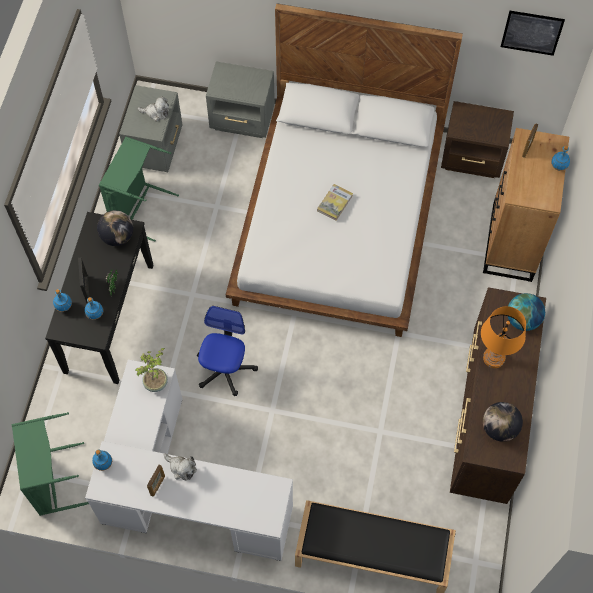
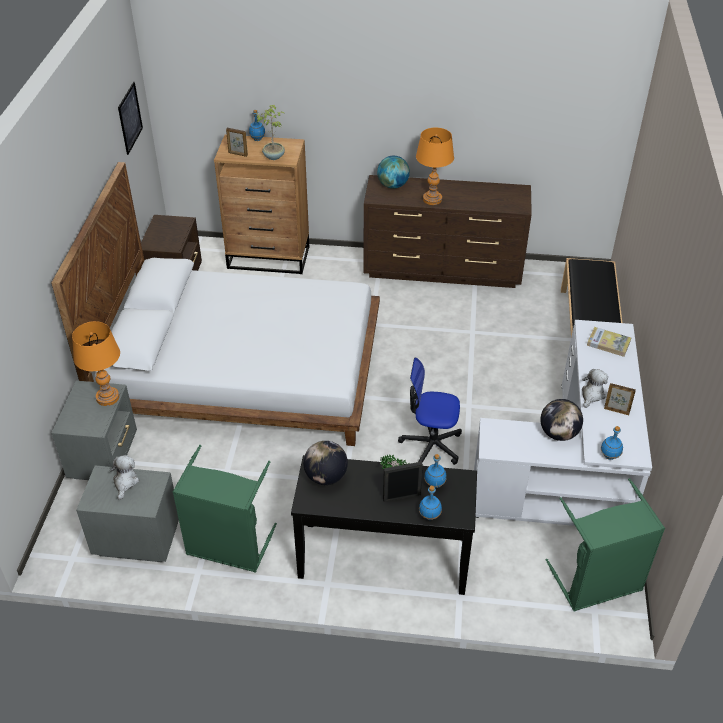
camera: 95 degrees left, 20 degrees down
(156, 383) = (501, 430): potted plant -> potted plant (274, 156)
(249, 94) = (108, 397): none -> orange table lamp
(334, 203) = (257, 326): book -> book (608, 343)
(499, 428) = (495, 196): globe -> globe (558, 433)

